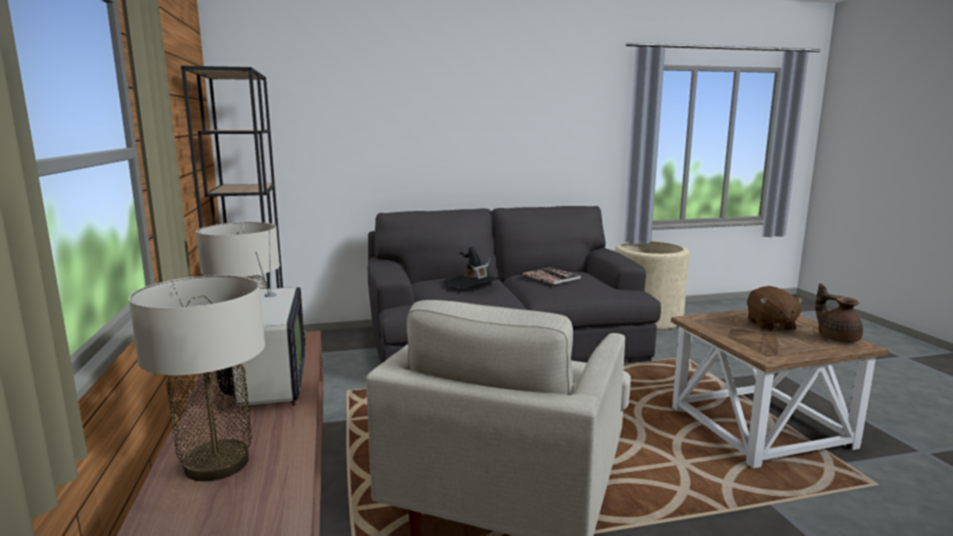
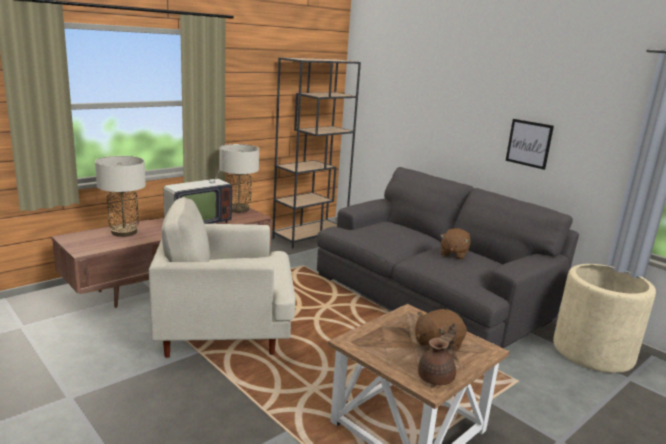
camera: 60 degrees right, 5 degrees up
(472, 284) = (396, 233): black hat -> none
(523, 149) = (529, 143): none -> picture
(551, 277) = (453, 254): book -> brown plush toy

